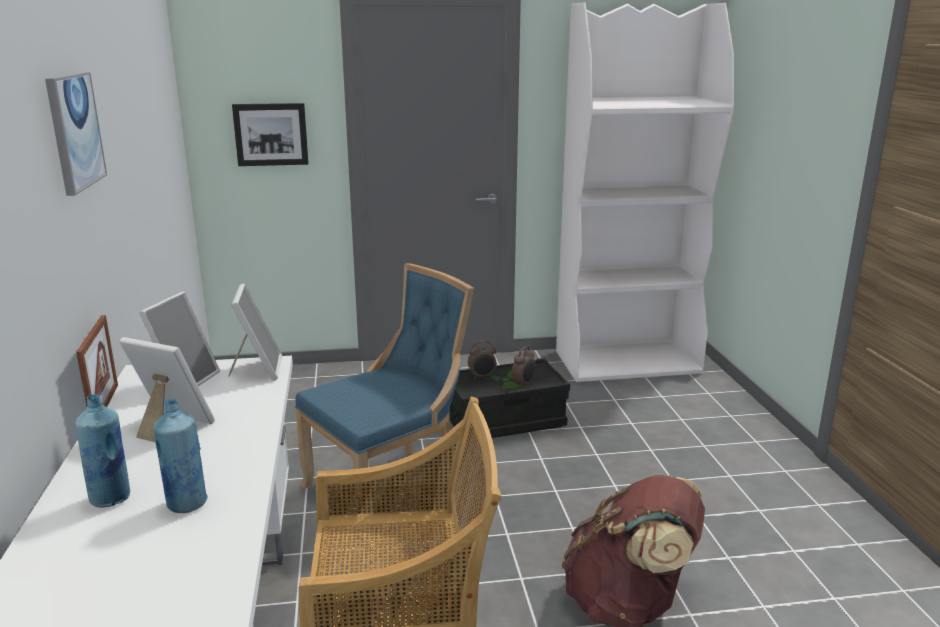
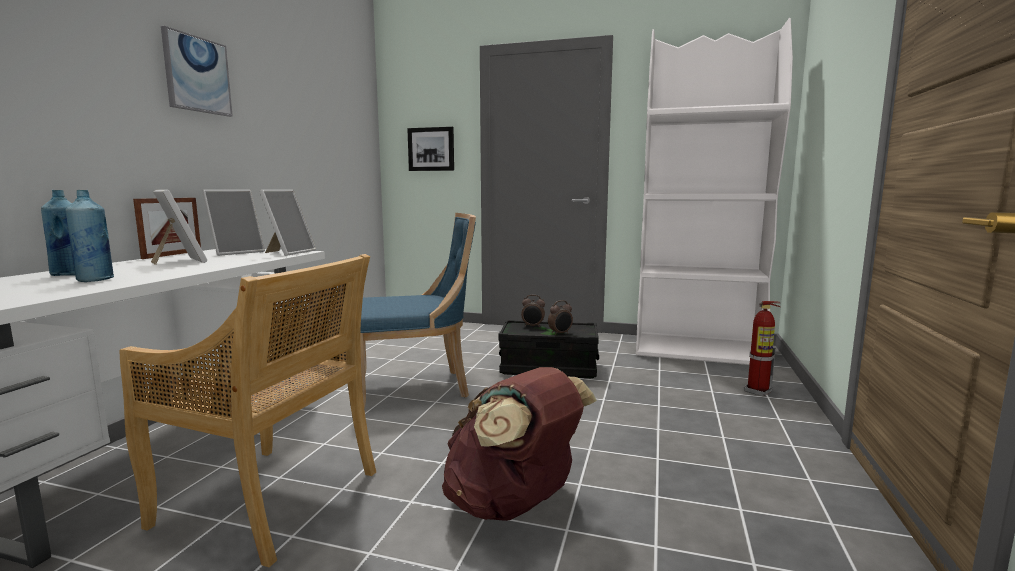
camera: 25 degrees right, 10 degrees down
(718, 410) = (758, 391): none -> fire extinguisher

